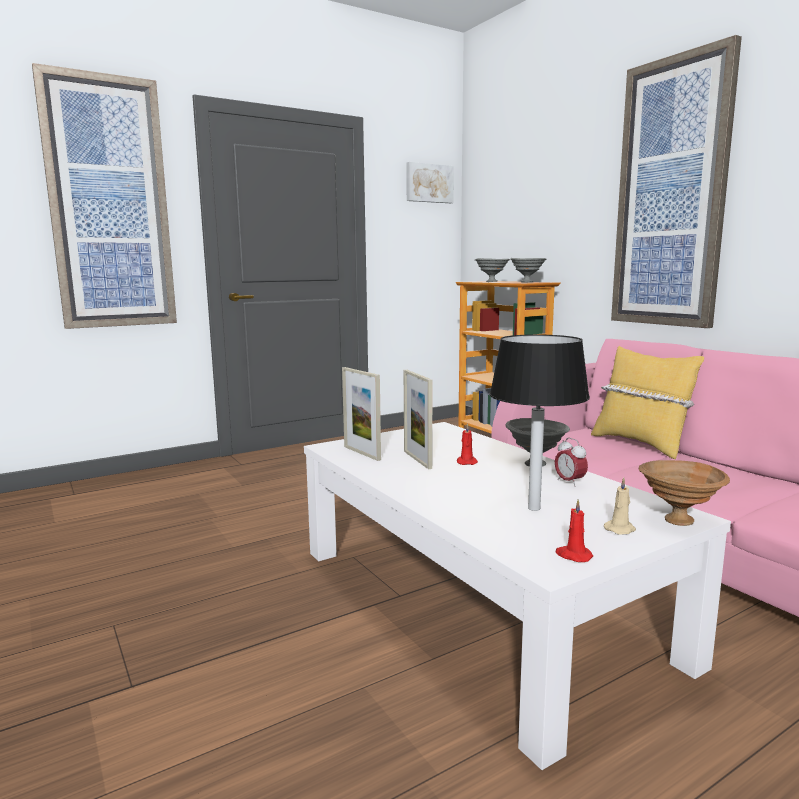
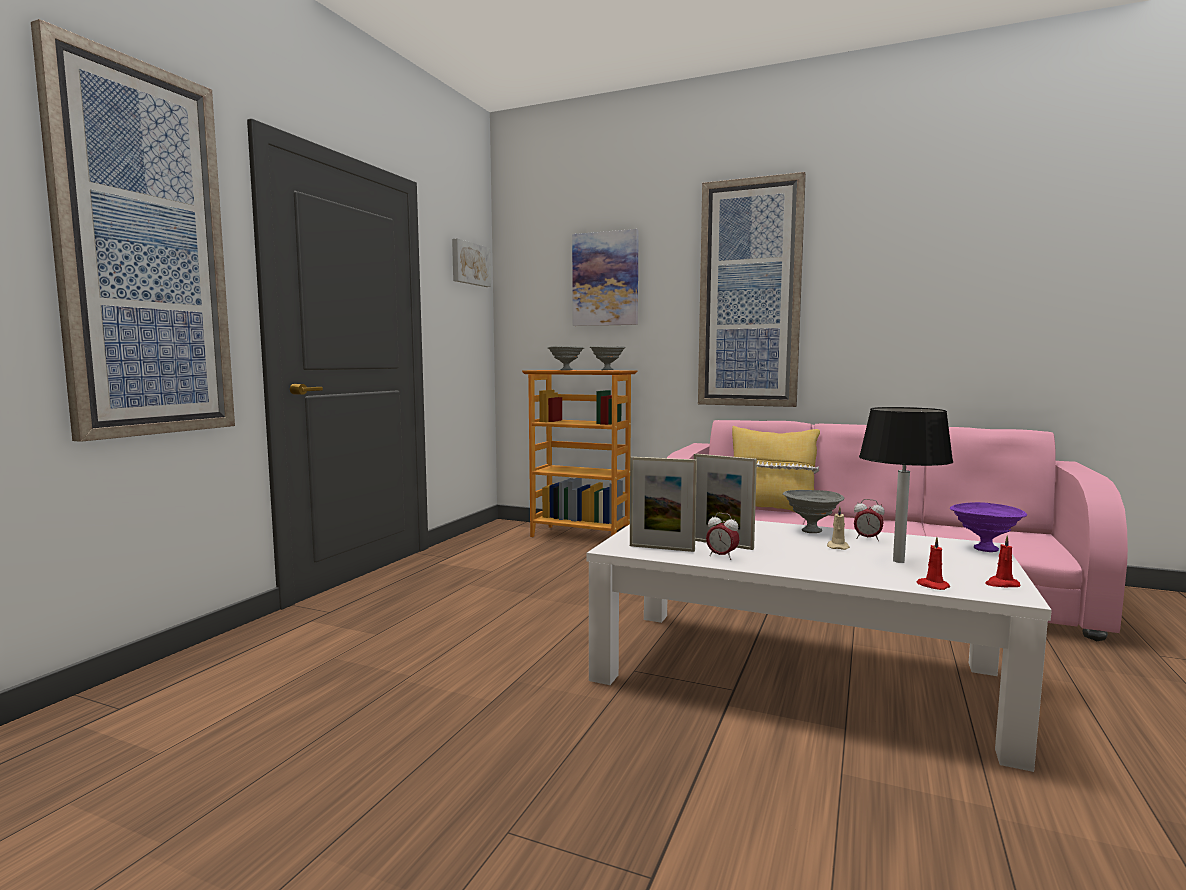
camera: 35 degrees left, 5 degrees down
(387, 469) = (722, 556): none -> alarm clock
(466, 462) = (763, 539): red candle -> red candle (932, 586)
(542, 188) = (605, 279): none -> picture
(620, 529) = (976, 562): beige candle -> beige candle (837, 547)
(676, 519) = (983, 549): brown bowl -> purple bowl

